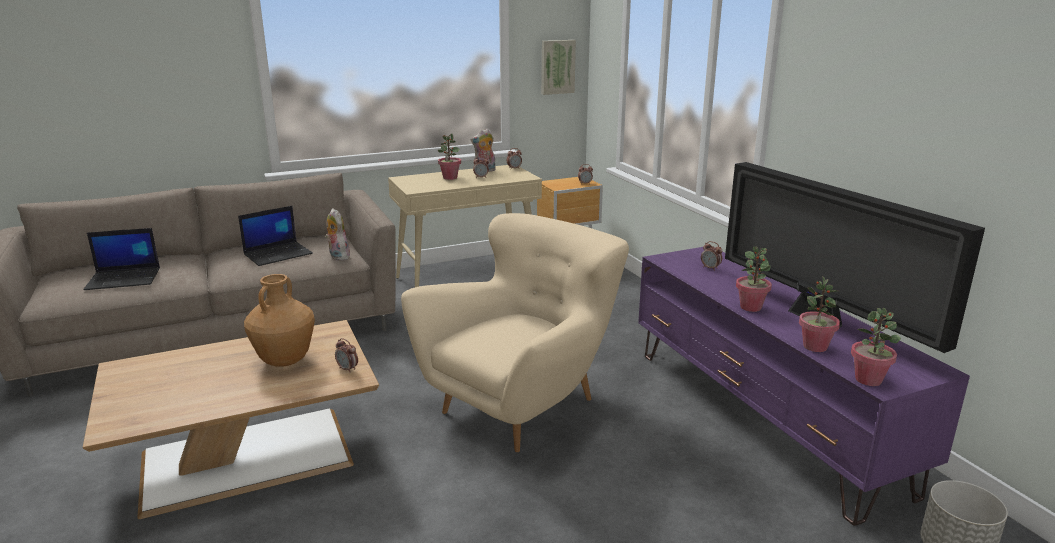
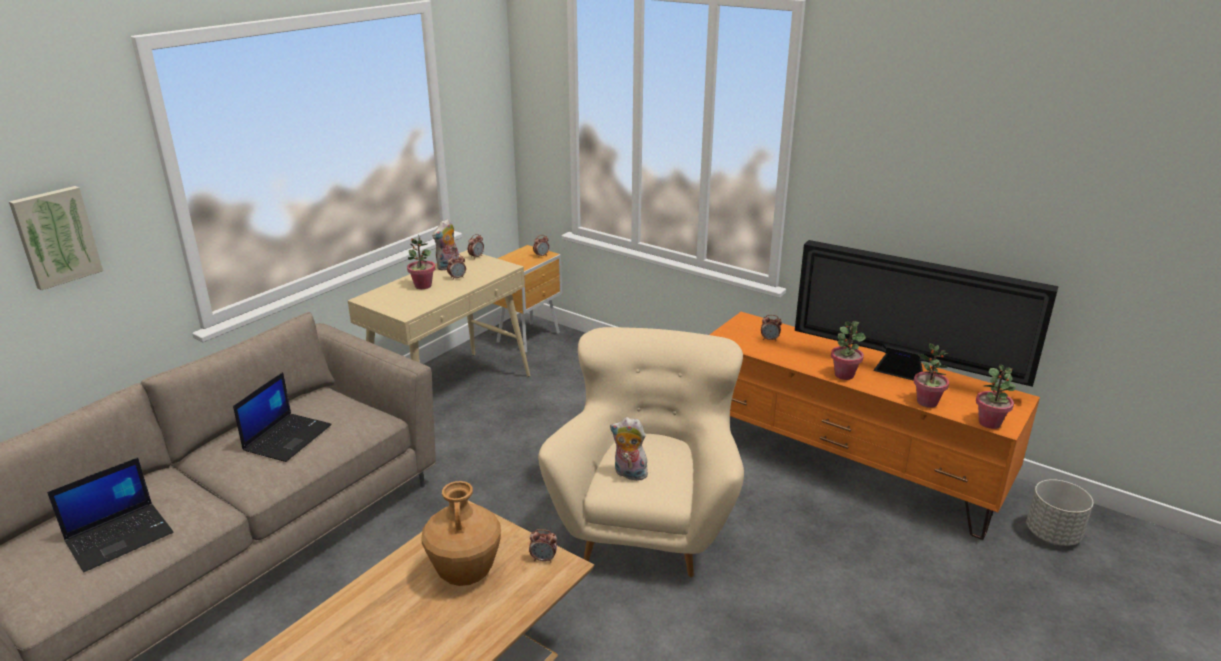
camera: 30 degrees left, 5 degrees up
(337, 256) = (363, 420): plush toy -> plush toy (628, 474)
(557, 67) = (486, 129): picture -> picture (56, 237)
(762, 417) = (846, 465): purple tv stand -> orange tv stand

